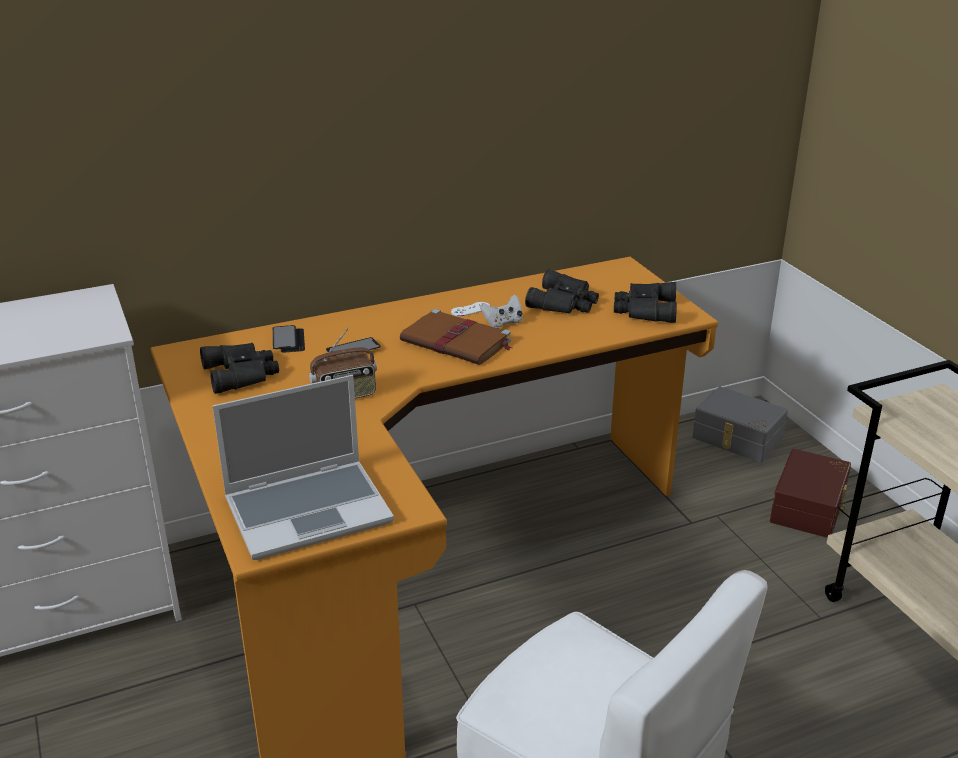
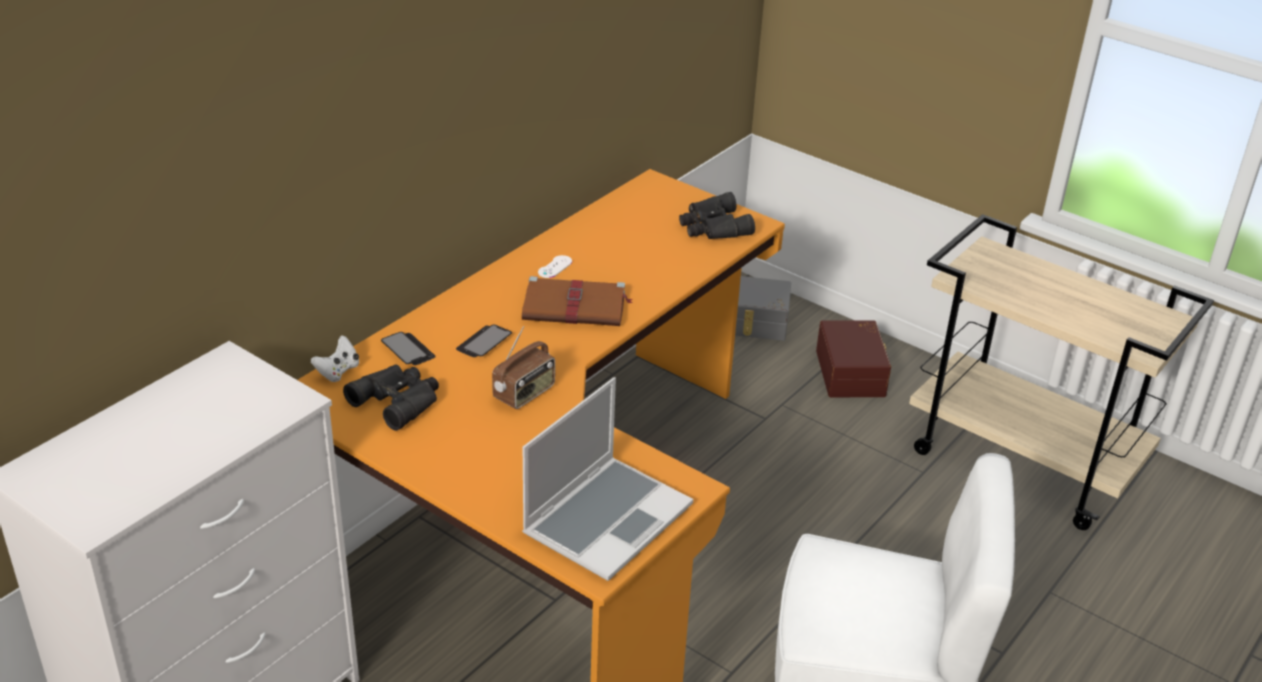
camera: 30 degrees left, 5 degrees up
(503, 323) = (599, 274): white game controller -> white game controller (338, 371)
(565, 302) = (636, 236): black binoculars -> none

